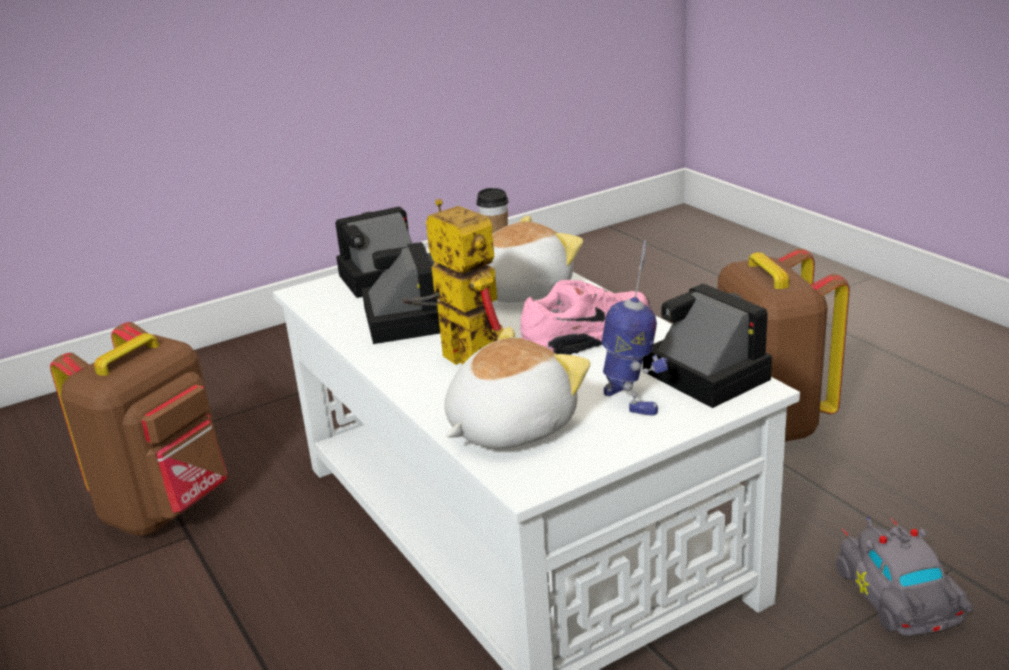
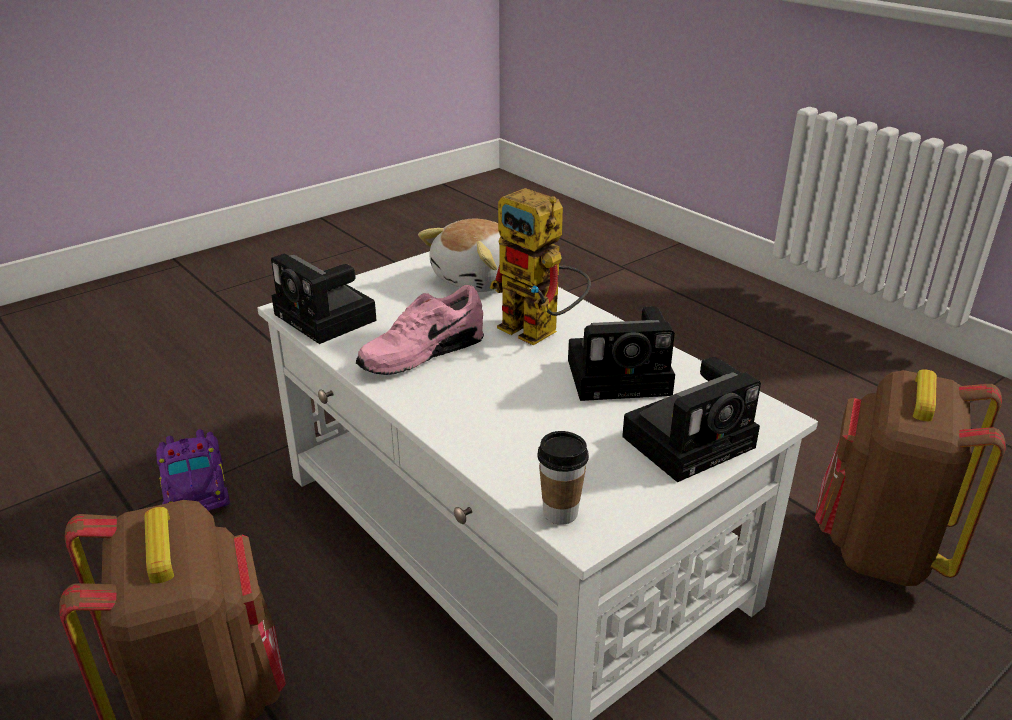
camera: 170 degrees right, 5 degrees up
(401, 318) = (623, 376): camera -> camera turned 75 degrees counterclockwise
(520, 291) = (501, 416): plush toy -> none
(631, 400) = (389, 297): toy robot -> none
(897, 598) = (196, 485): grey toy car -> purple toy car

